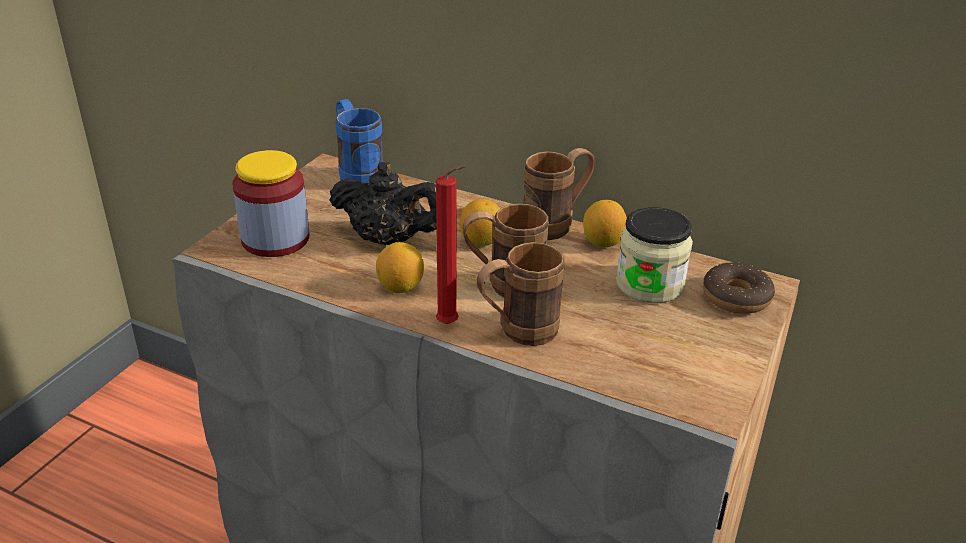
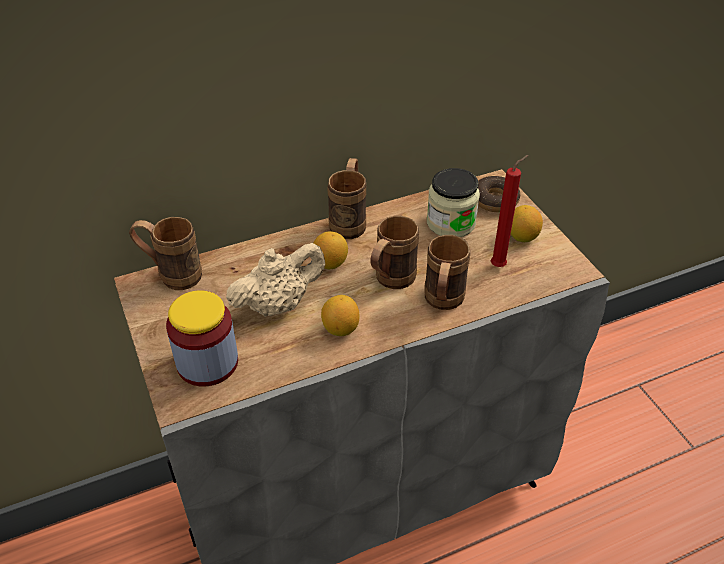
camera: 50 degrees left, 10 degrees up
(357, 174) = (172, 275): blue mug -> brown mug
(389, 240) = (278, 304): black teapot -> beige teapot
(450, 325) = (405, 328): red candle -> red candle (500, 265)
(602, 242) = (390, 214): lemon -> lemon (522, 237)

